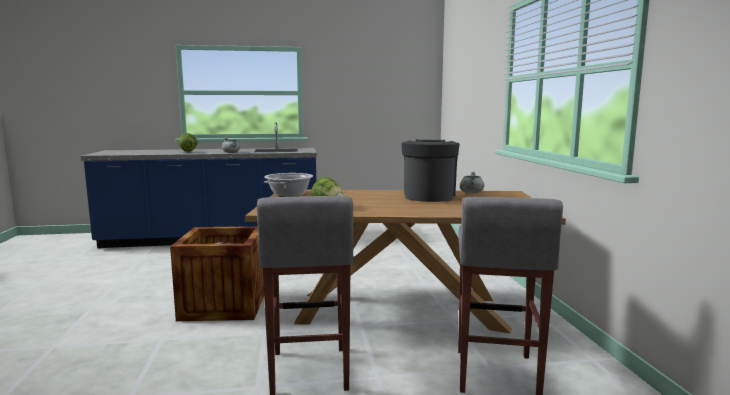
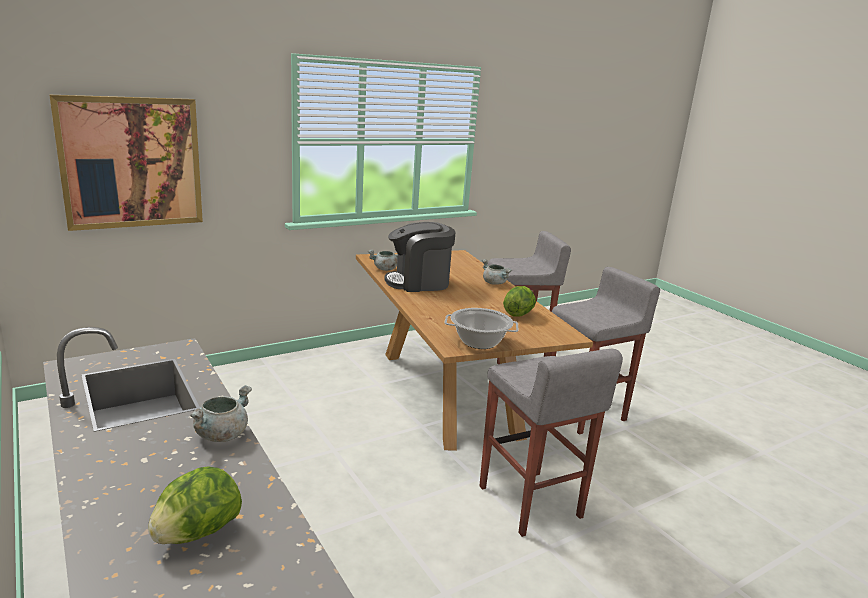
camera: 115 degrees left, 10 degrees up
(224, 305) = (529, 503): crate -> grey stool
(419, 212) = (495, 283): none -> grey cooking pot
(463, 97) = (131, 163): none -> picture

